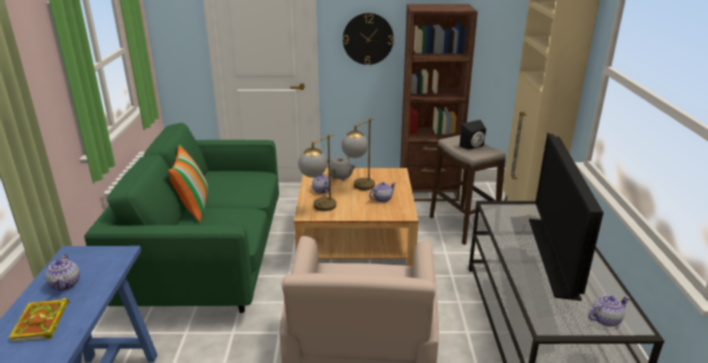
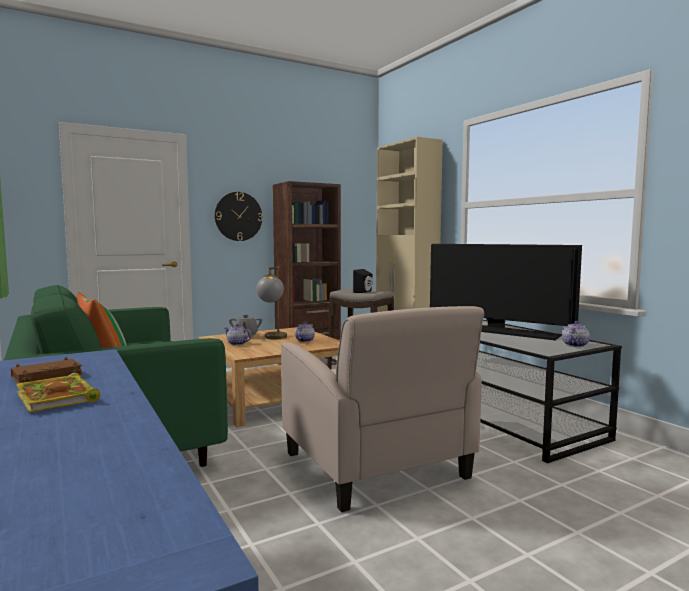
camera: 30 degrees left, 20 degrees down
(66, 284) = (48, 376): teapot -> brown book
(319, 209) = (251, 351): table lamp -> none
(553, 256) = (495, 331): television -> television turned 150 degrees clockwise

